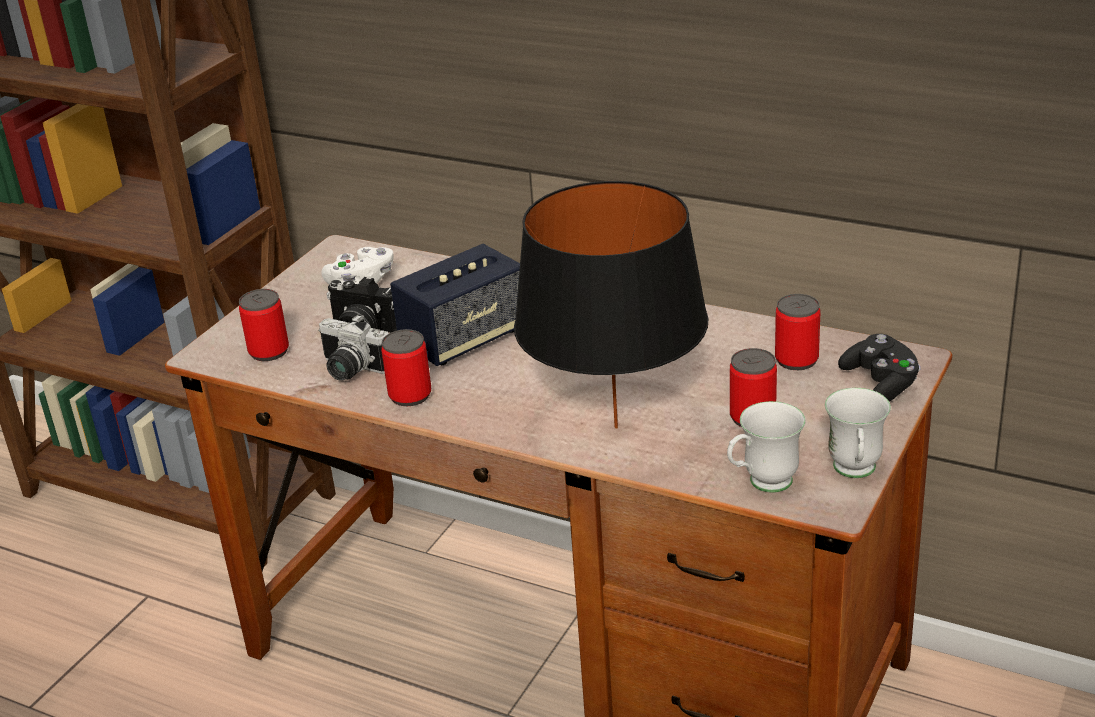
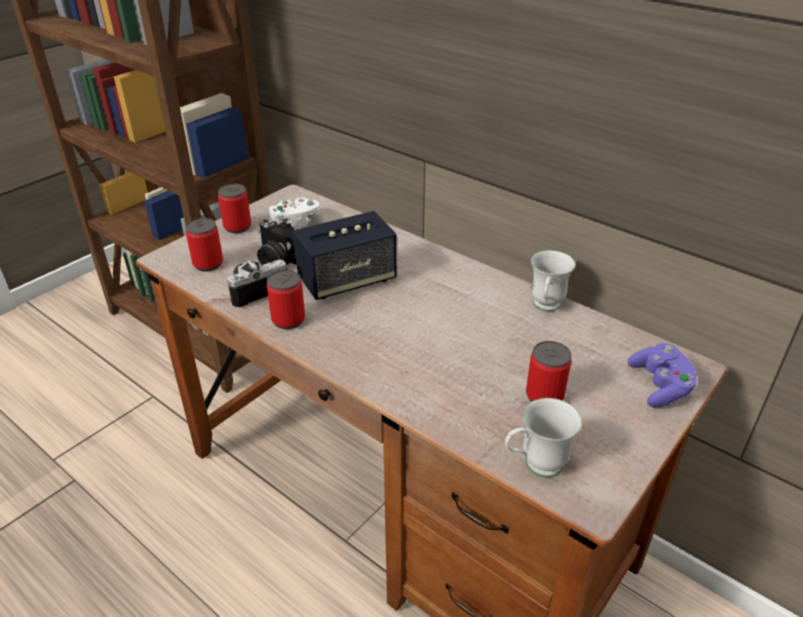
camera: 10 degrees right, 5 degrees up
(350, 370) = (255, 290): camera -> camera turned 105 degrees clockwise
(616, 427) = (432, 382): black table lamp -> none
(796, 360) = (594, 349): can -> can (237, 227)
(855, 473) = (619, 473): white mug -> white mug (545, 308)
(880, 384) = (660, 386): black game controller -> purple game controller

